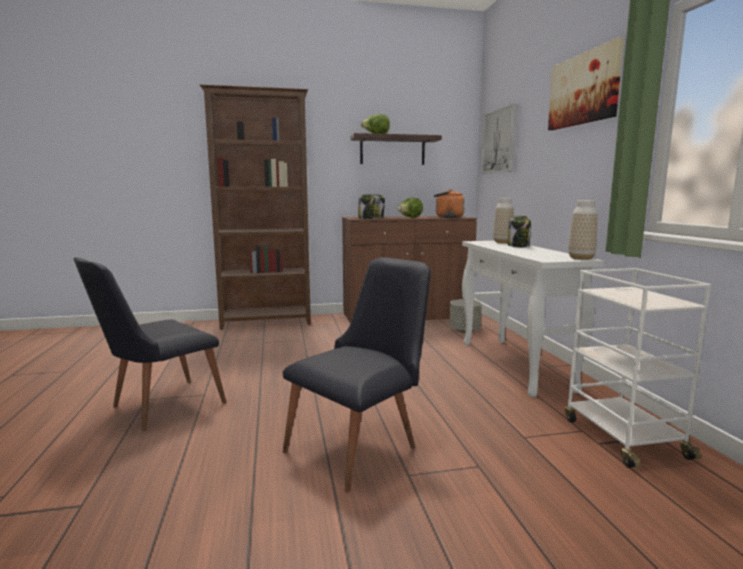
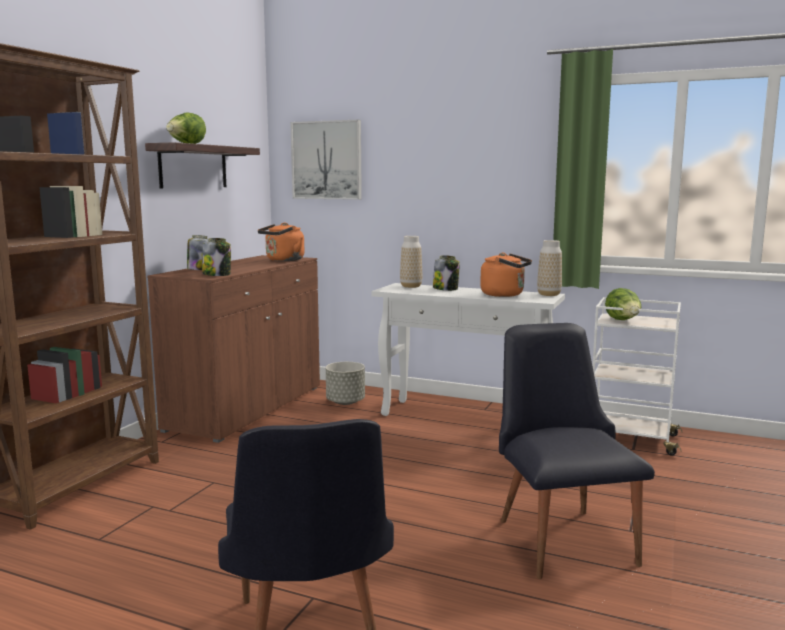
camera: 55 degrees left, 0 degrees up
(409, 217) = (251, 266): lettuce -> lettuce (623, 321)
(541, 253) = (505, 295): none -> orange kettle
(584, 89) = (484, 125): picture -> none

